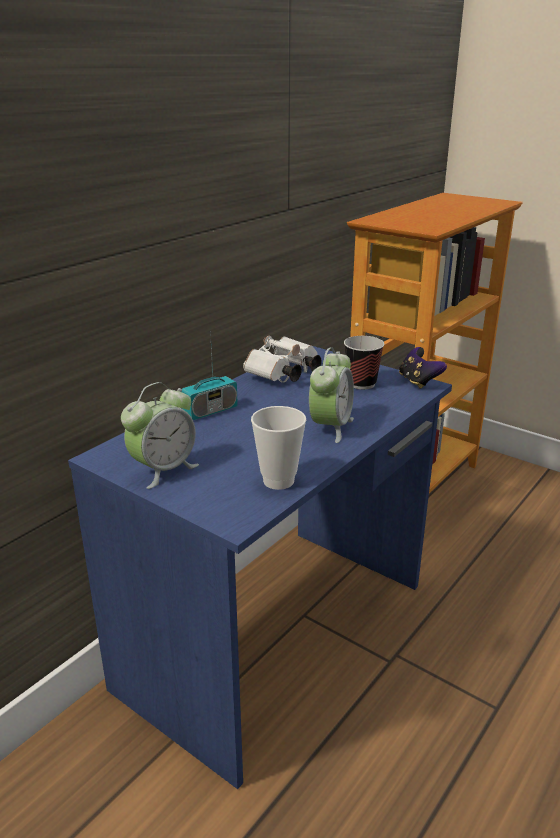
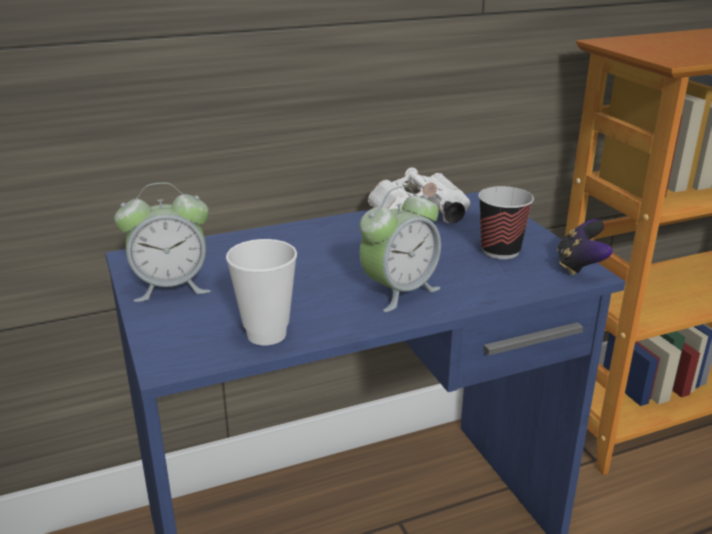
camera: 30 degrees right, 0 degrees up
(210, 411) = (291, 239): radio -> none

